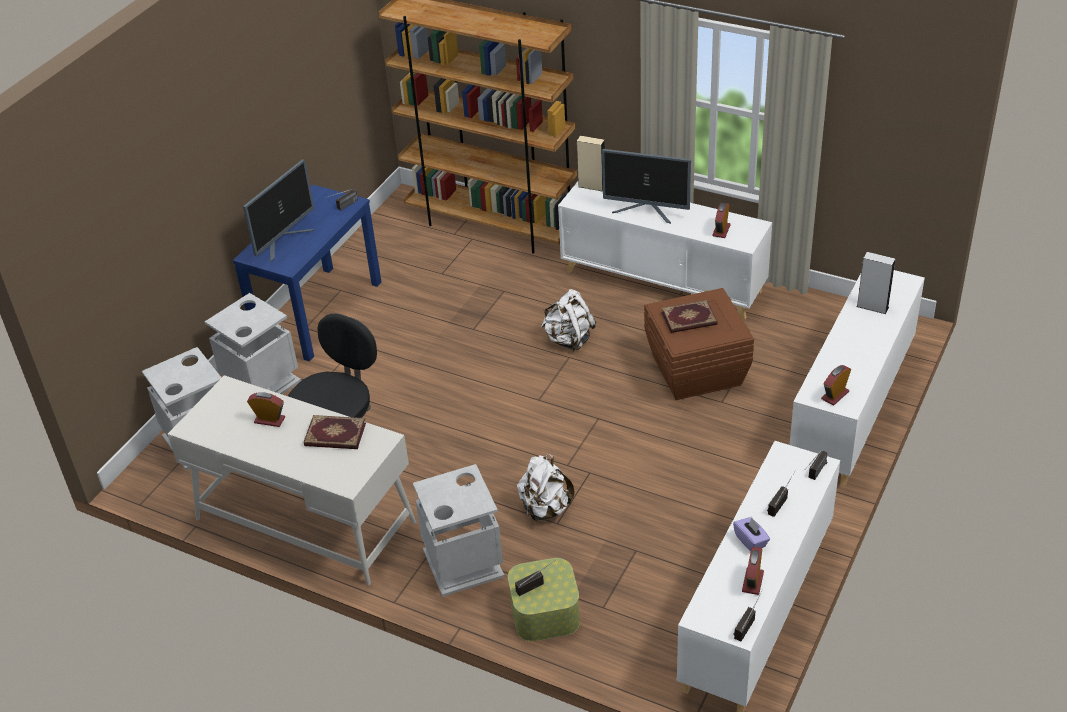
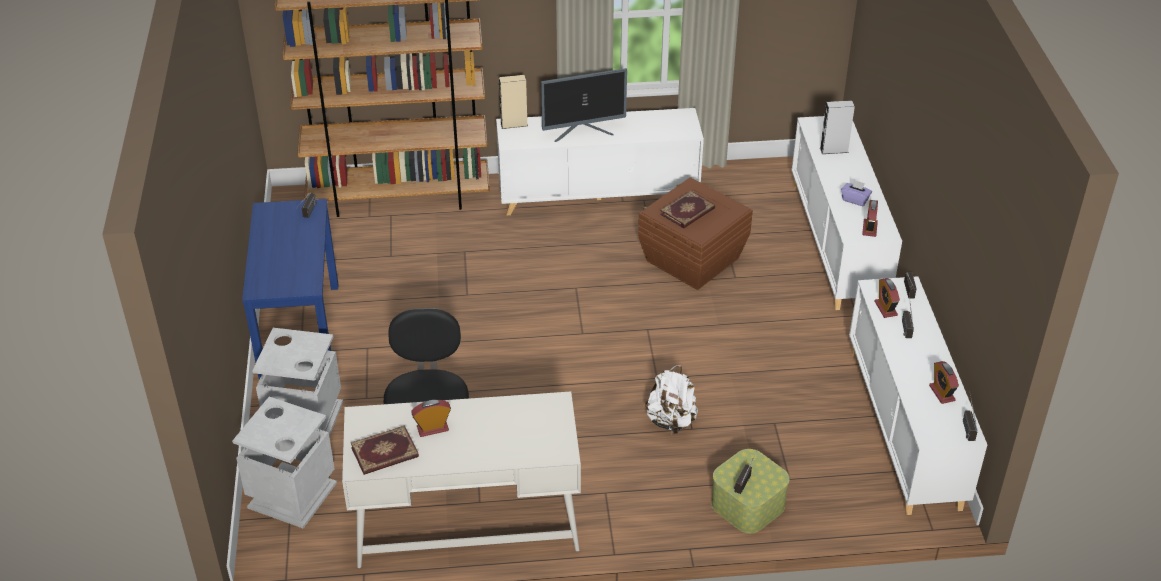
camera: 35 degrees left, 0 degrees up
(284, 241) = (278, 264): monitor -> none
(335, 435) = (509, 417): book -> book (385, 453)
(463, 562) = (643, 494): grey trash can -> none
(568, 340) = (562, 273): white backpack -> none
(721, 230) = (660, 127): alarm clock -> alarm clock (885, 308)
(751, 541) = (912, 363): purple tissue box -> purple tissue box (855, 200)

